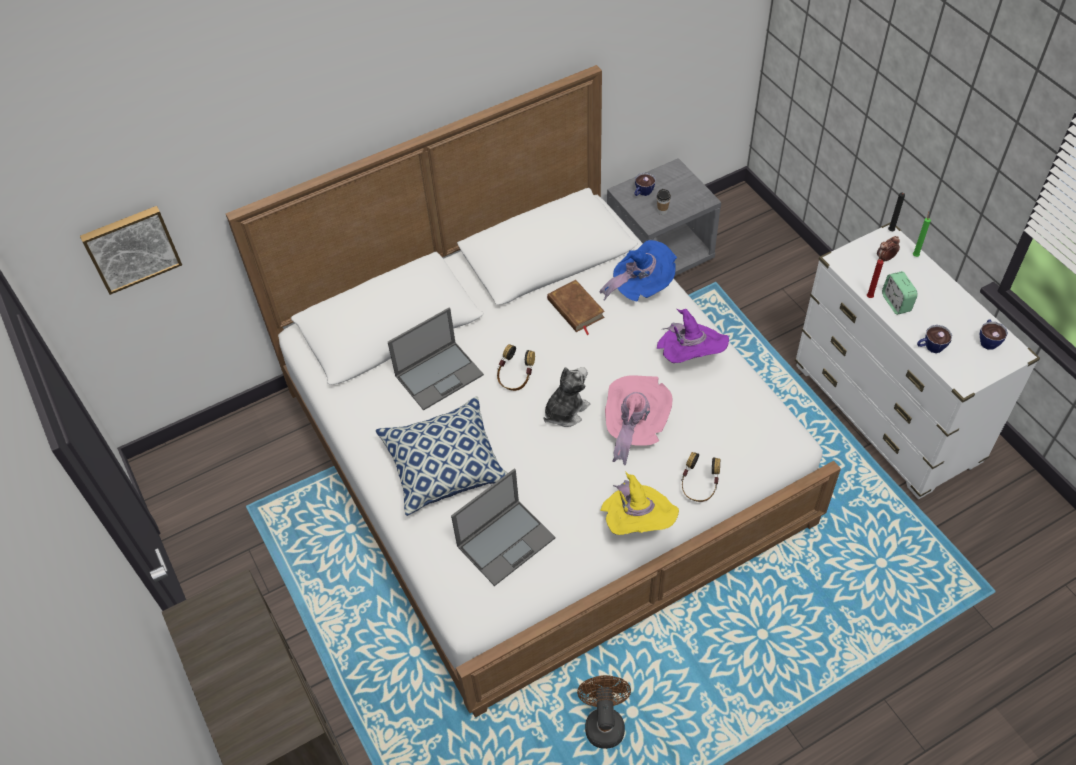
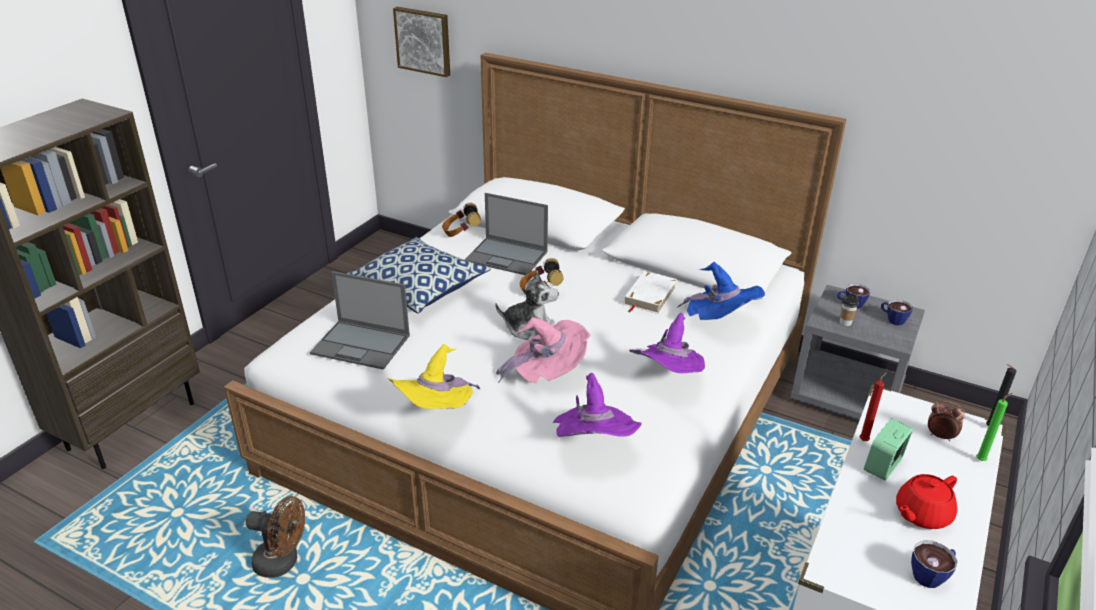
camera: 55 degrees right, 20 degrees down
(575, 309) = (649, 296): brown book -> white book
(604, 722) = (283, 562): brown fan -> brown fan turned 45 degrees clockwise
(699, 487) = (513, 441): headphones -> headphones (461, 233)
(735, 440) = (593, 445): none -> purple hat
(930, 347) = (850, 519): cup -> cup (892, 319)
(943, 313) = (921, 514): none -> red teapot

